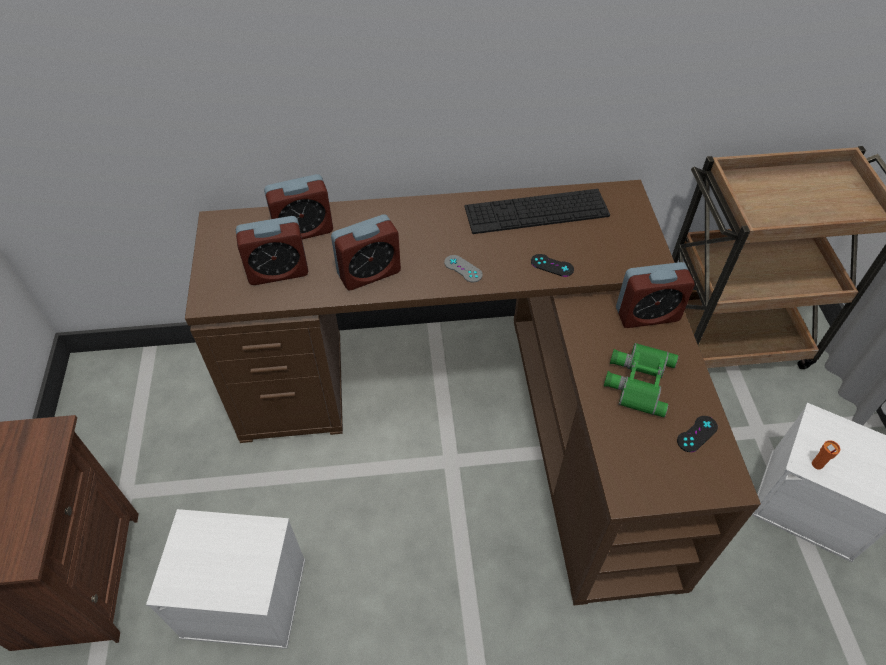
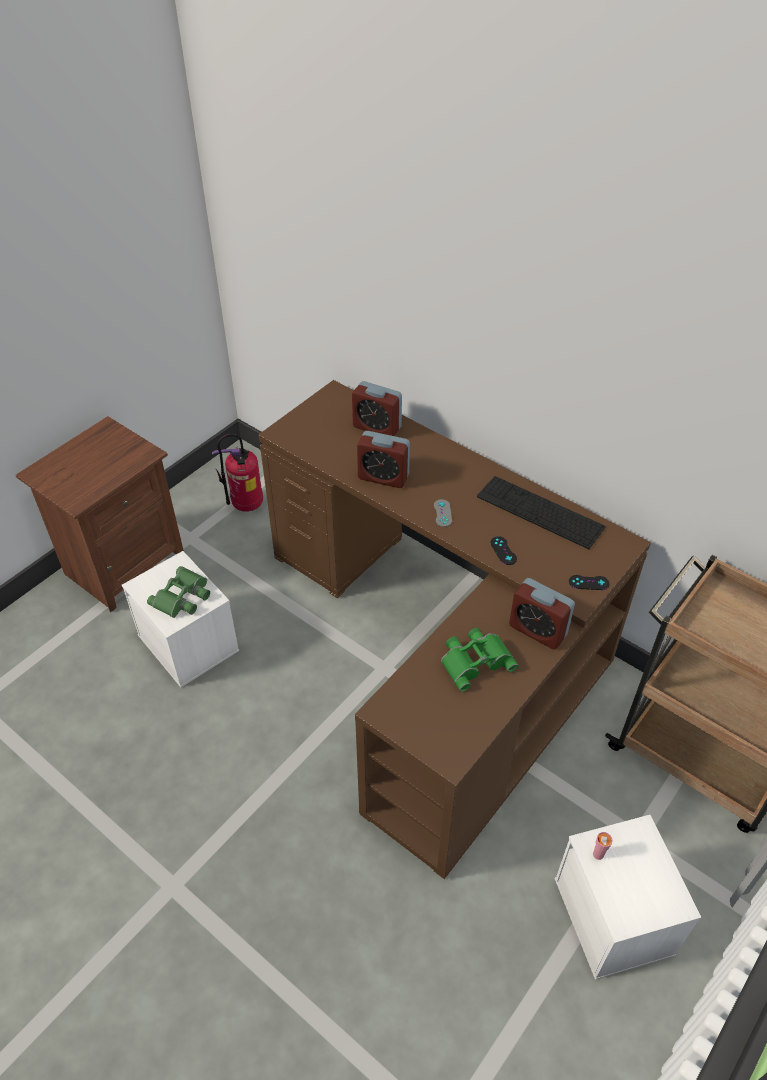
camera: 45 degrees right, 5 degrees down
(154, 415) = (246, 506): none -> fire extinguisher
(236, 557) = (183, 597): none -> green binoculars
(278, 271) = (334, 441): alarm clock -> none
(697, 434) = (470, 718): black game controller -> black game controller (589, 582)
(817, 464) = (598, 854): orange cup -> pink cup

